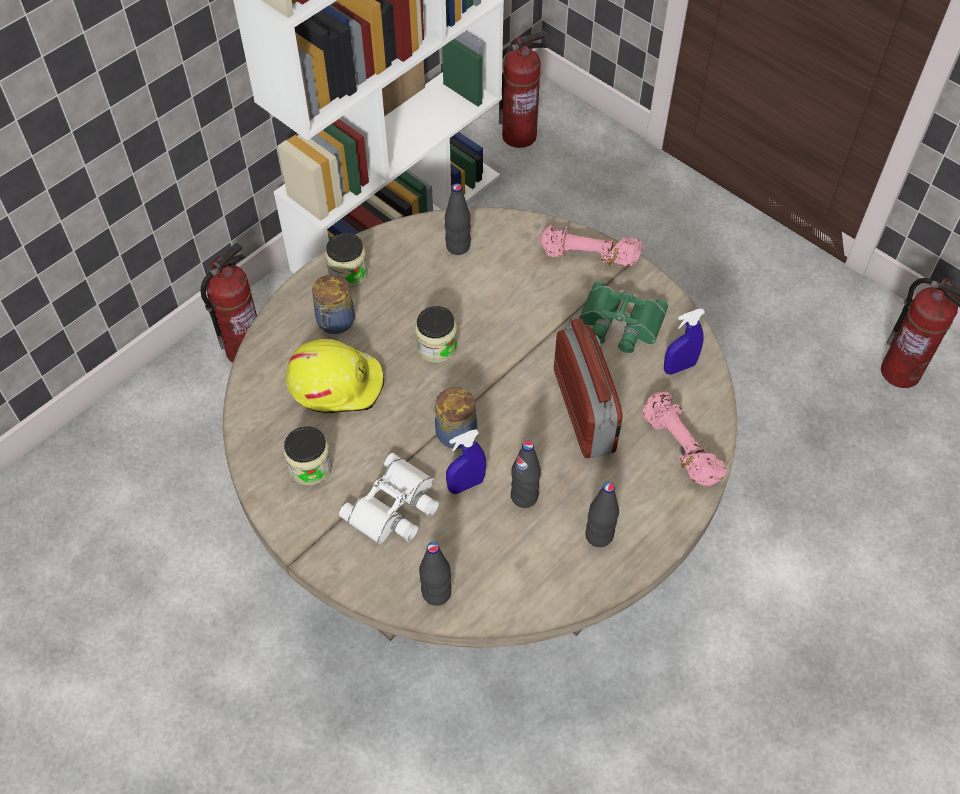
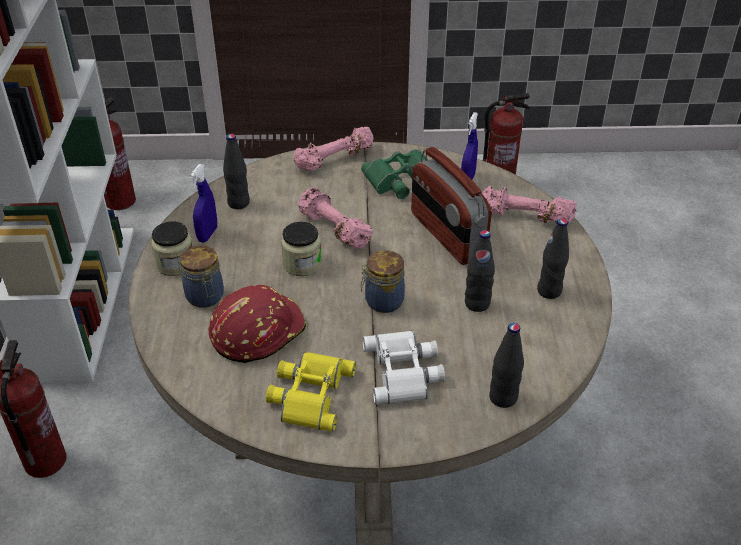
camera: 45 degrees left, 15 degrees down
(310, 467) = (309, 394): jar -> yellow binoculars
(336, 382) = (256, 331): yellow hard hat -> red hard hat
(466, 485) = (432, 324): blue spray bottle -> blue spray bottle (207, 234)
(499, 331) = (333, 230): none -> pink dumbbell
(585, 411) = (446, 235): radio -> radio turned 150 degrees counterclockwise

